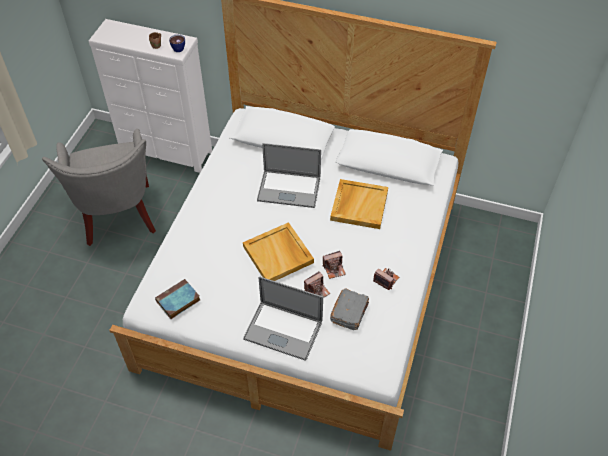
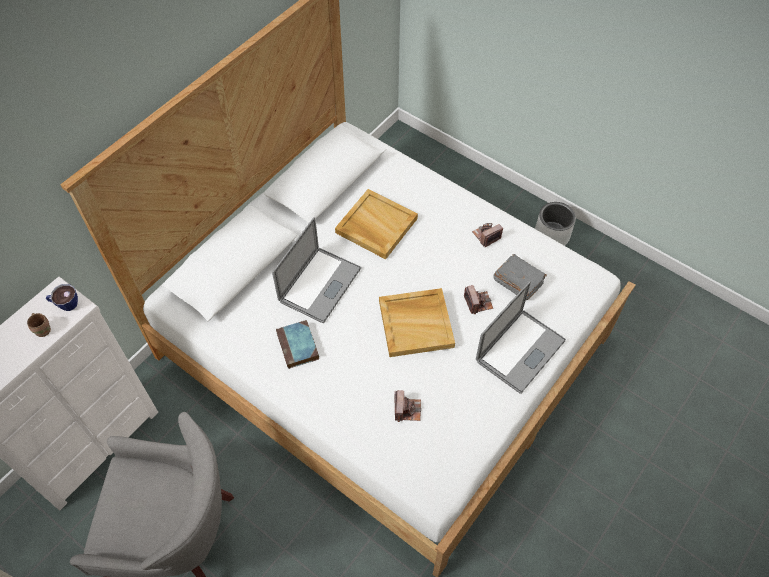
camera: 70 degrees left, 5 degrees up
(177, 301) = (446, 451): book -> book (298, 347)
(334, 269) = (455, 277): camera -> camera (407, 410)
(477, 376) = (551, 235): none -> grey planter

